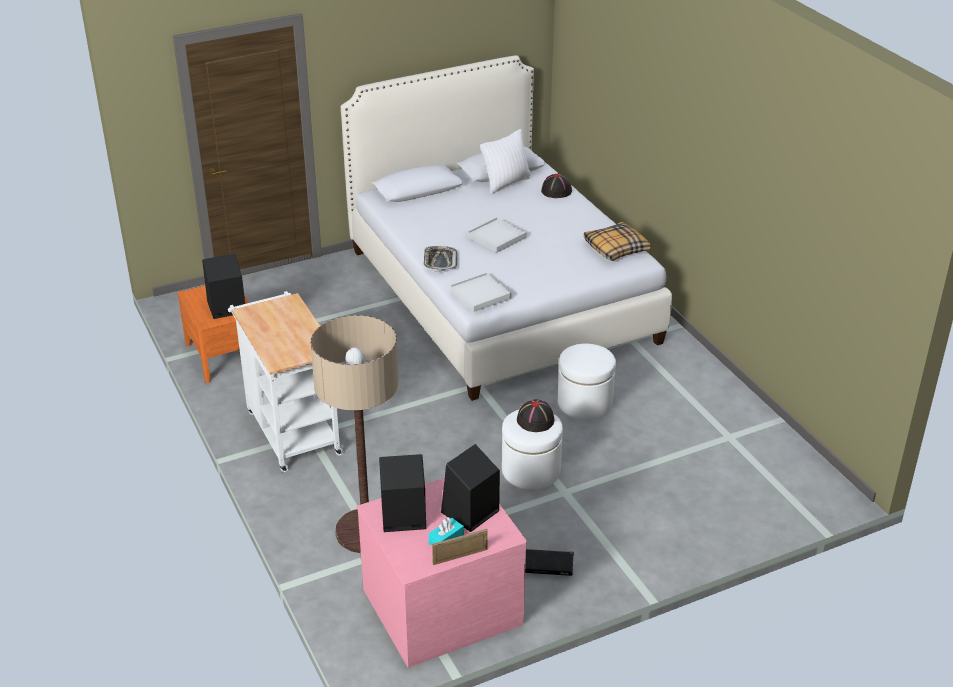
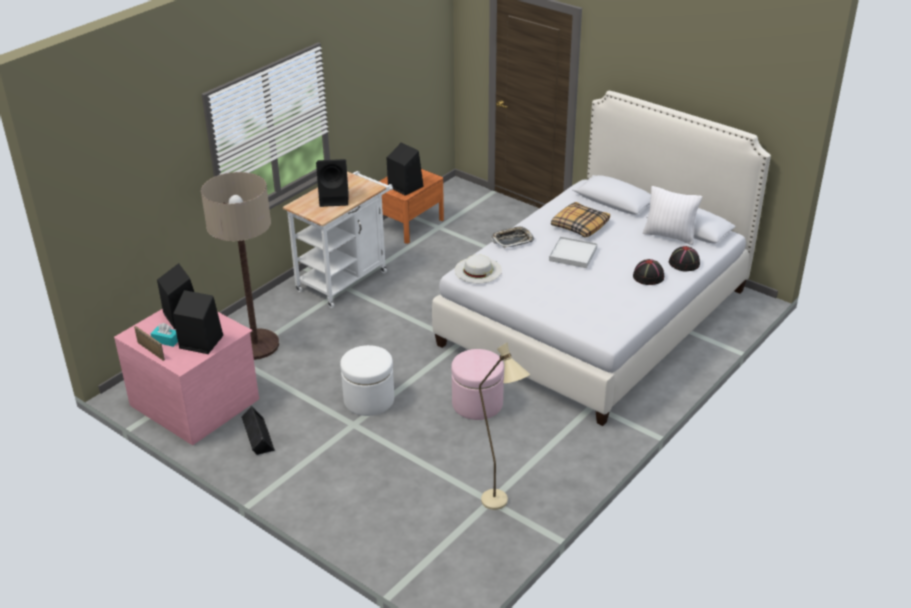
camera: 65 degrees right, 0 degrees up
(289, 331) = (335, 198): none -> black speaker
(480, 294) = (478, 270): white tray -> white hat
(535, 420) = (371, 359): black hat -> black hat (648, 276)
(584, 403) = (477, 404): white ottoman -> pink ottoman
(616, 248) = (616, 318): pillow -> pillow (579, 225)
(739, 433) = (500, 506): none -> beige floor lamp

